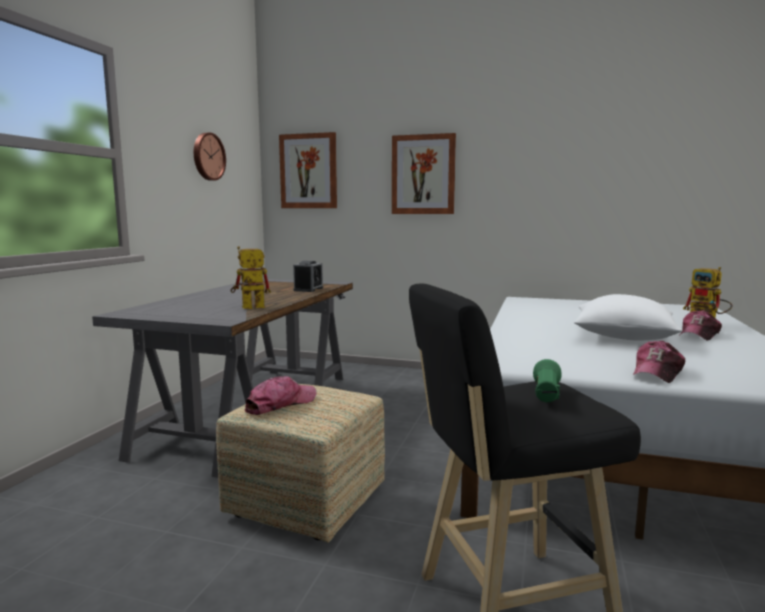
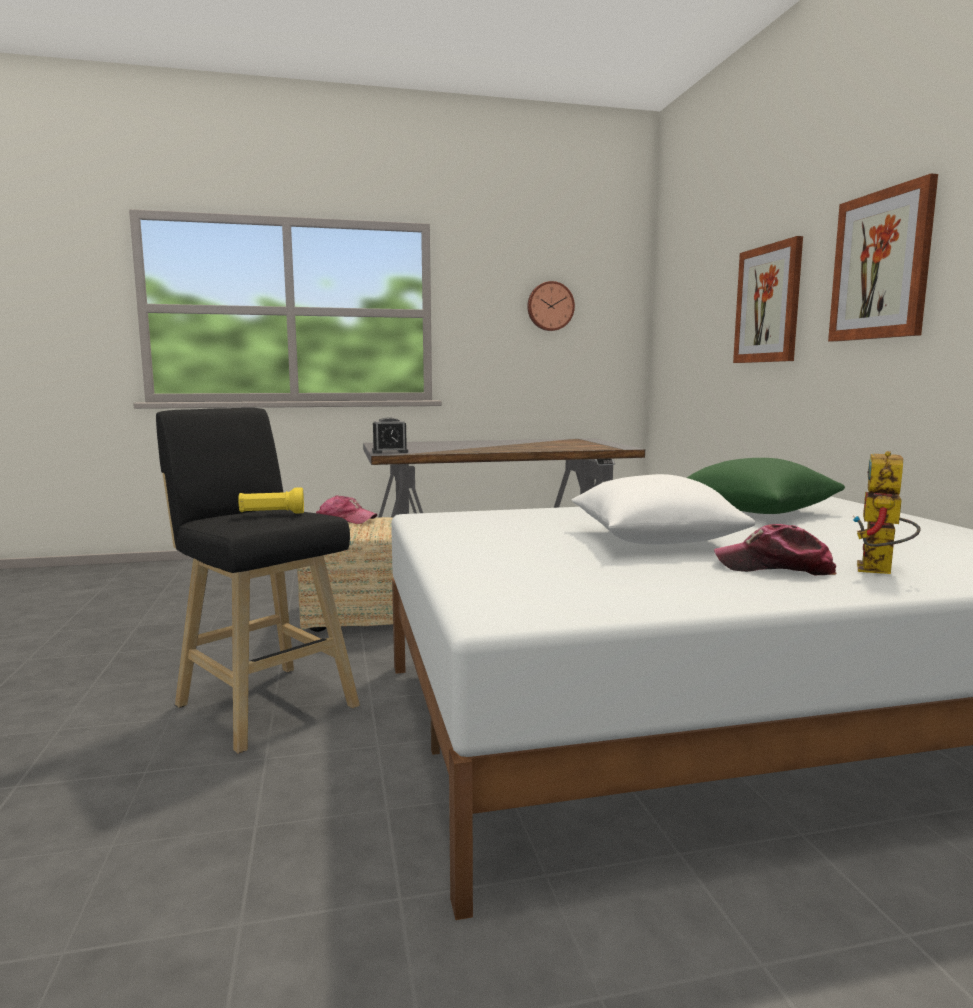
camera: 60 degrees right, 0 degrees up
(248, 308) = (442, 450): toy robot -> none
(308, 171) = (679, 312): picture -> picture (881, 266)
(308, 289) = (565, 448): alarm clock -> alarm clock (390, 452)
(544, 311) = (756, 511): none -> green pillow
(546, 395) = (271, 514): green flashlight -> yellow flashlight
(657, 373) = (474, 554): cap -> none

